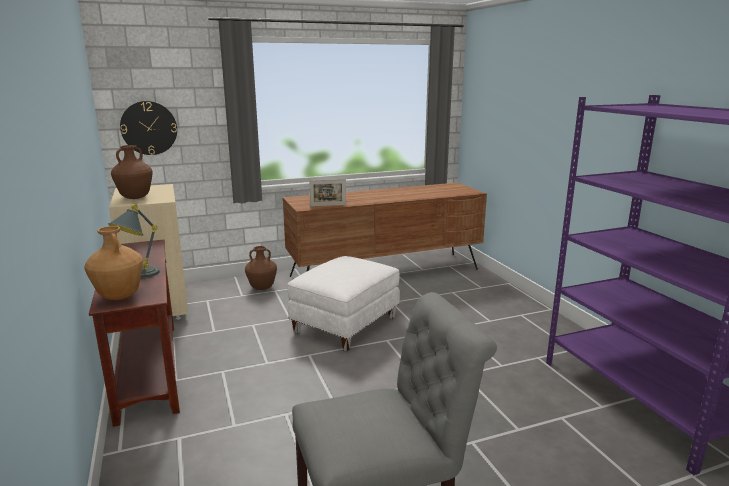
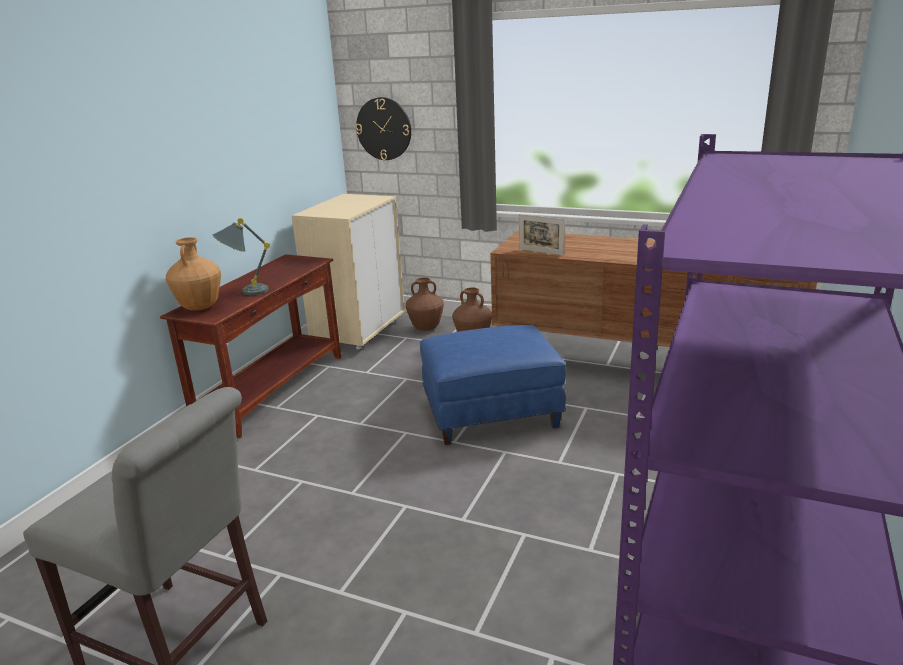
camera: 45 degrees right, 5 degrees up
(135, 198) = (330, 208): brown vase -> brown vase (426, 328)
(345, 325) = (490, 415): white ottoman -> blue ottoman

